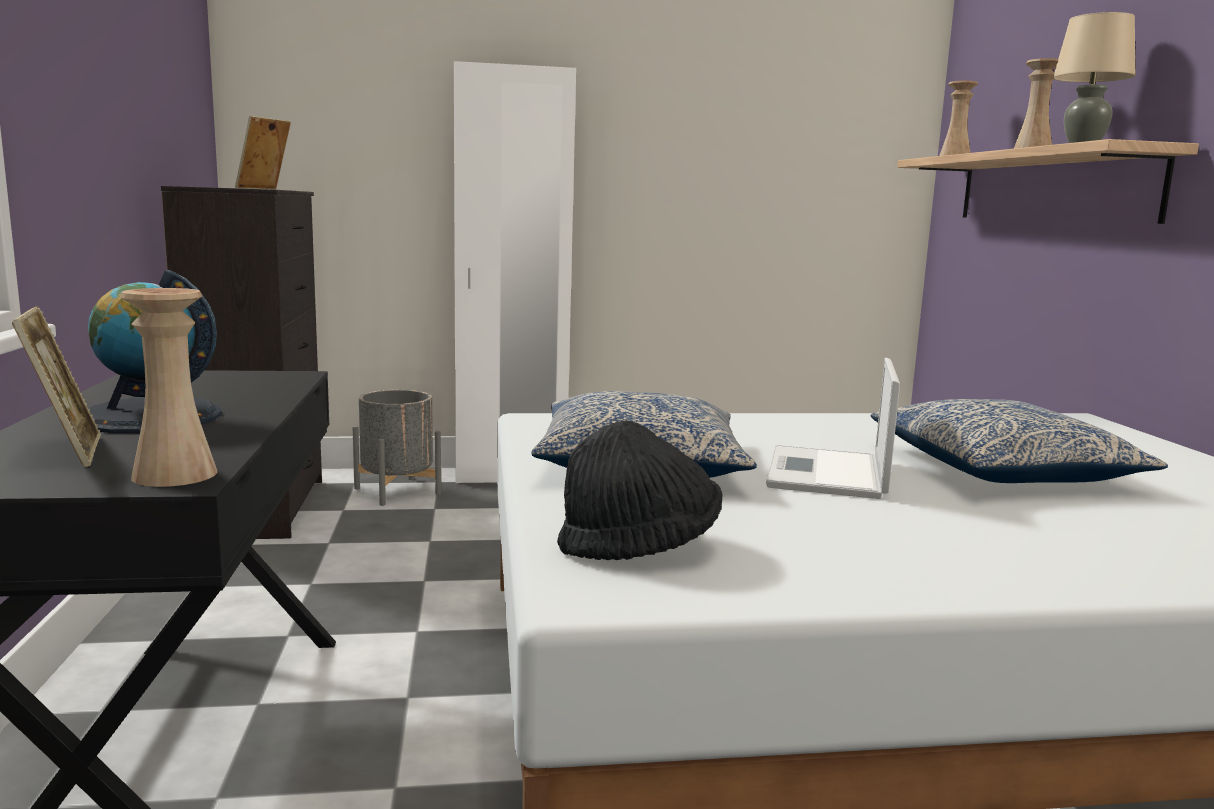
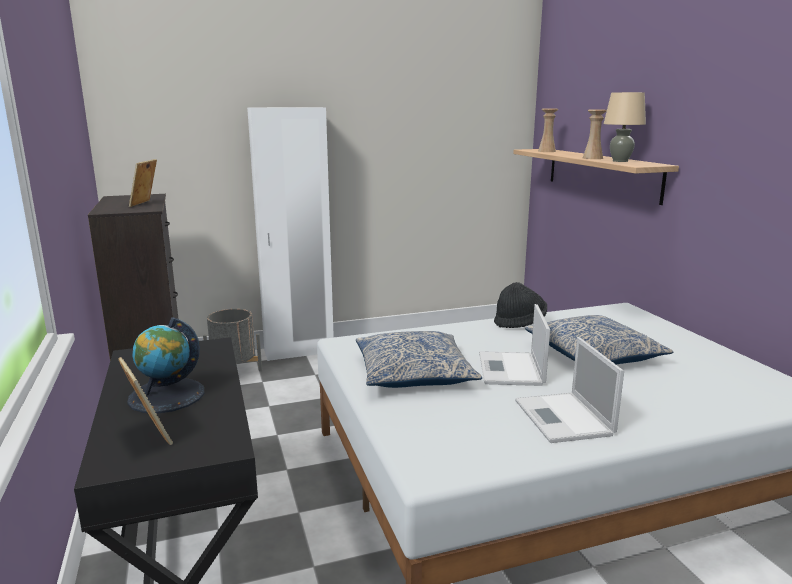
camera: 10 degrees left, 5 degrees up
(175, 474) = (221, 444): beige vase -> none
(639, 547) = (439, 437): black hat -> black hat (520, 323)
(909, 547) = (564, 418): none -> laptop

